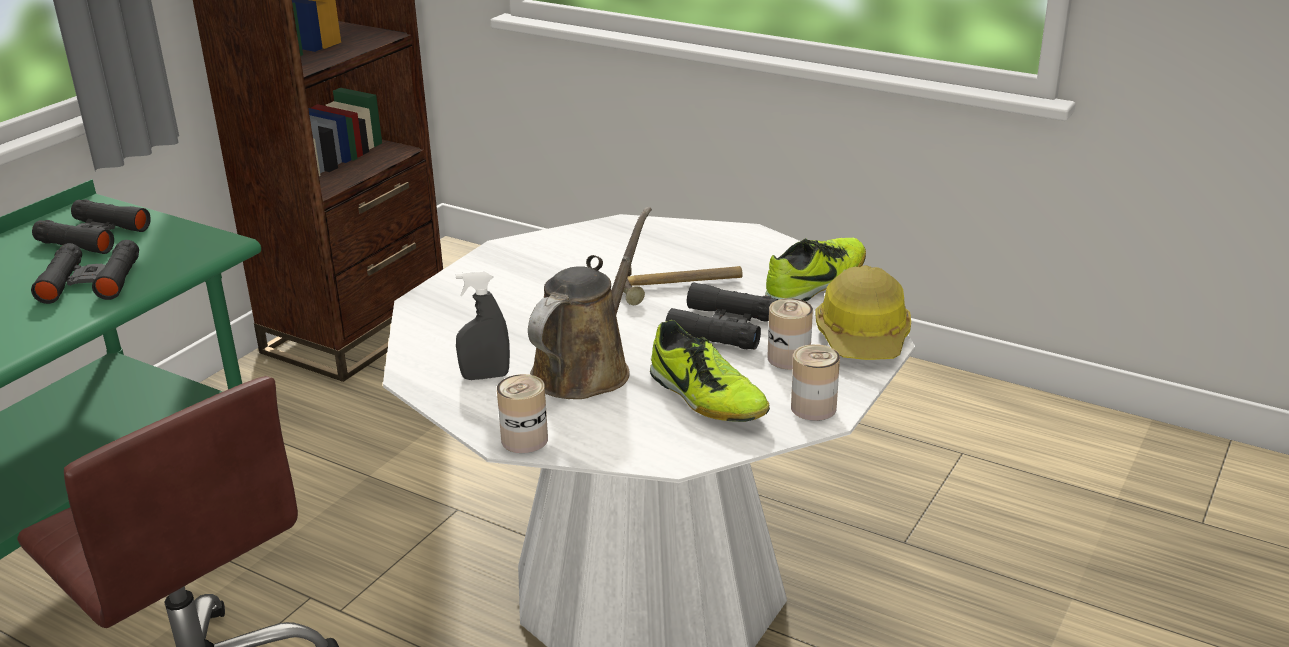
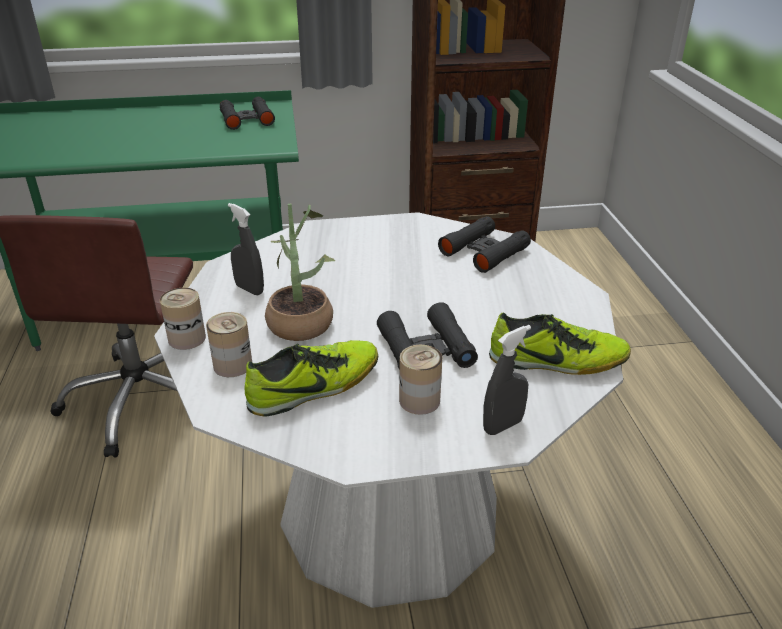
camera: 50 degrees right, 5 degrees up
(91, 281) = (200, 140): black binoculars -> black binoculars (484, 251)
(586, 368) = (301, 319): brown watering can -> potted plant
(679, 287) = (458, 305): hammer -> none
(706, 398) = (315, 388): shoe -> shoe turned 135 degrees counterclockwise
(813, 408) = (357, 448): can -> can (232, 365)
(864, 337) = (503, 426): hard hat -> grey spray bottle

